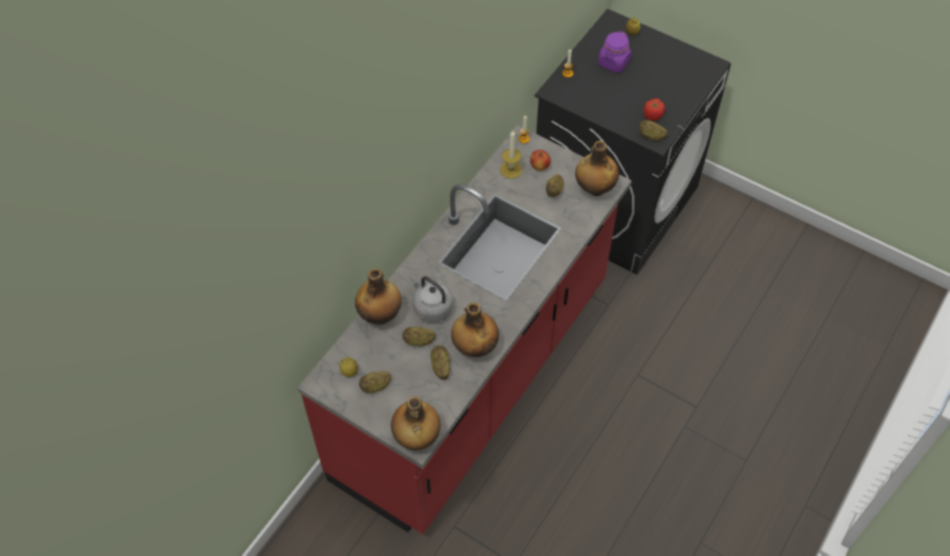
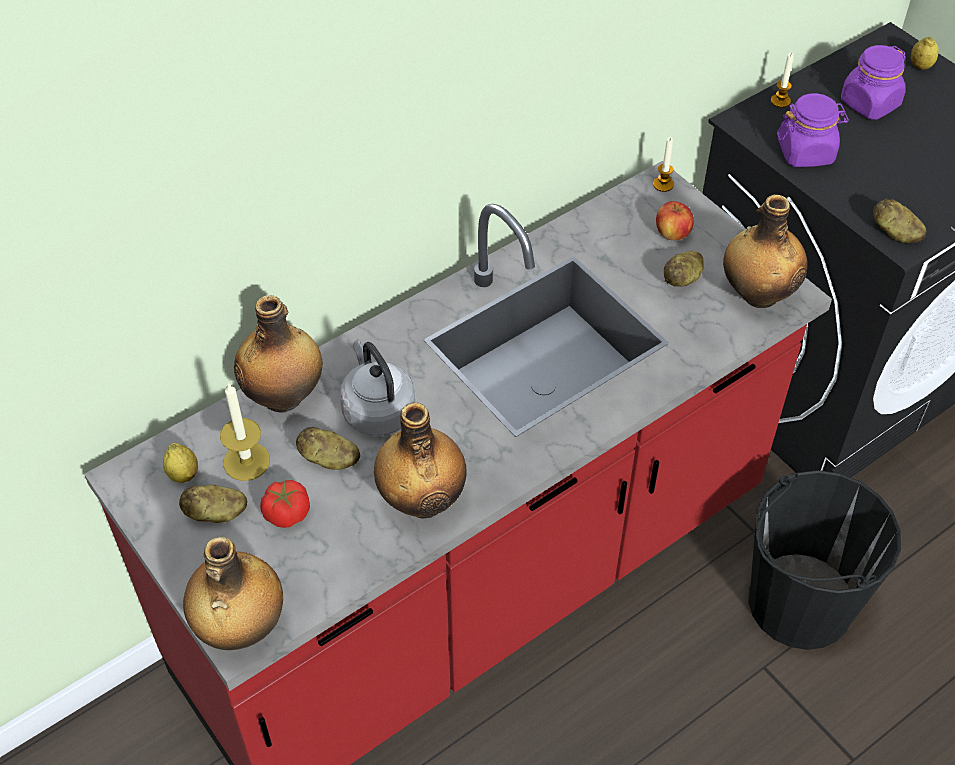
camera: 20 degrees right, 5 degrees down
(440, 367) = (344, 515): potato -> none
(511, 169) = (619, 226): candle -> candle (246, 461)
(591, 101) = (806, 152): none -> purple jar
(643, 335) = (799, 603): none -> black bucket
(652, 115) = (910, 201): tomato -> tomato (286, 513)

